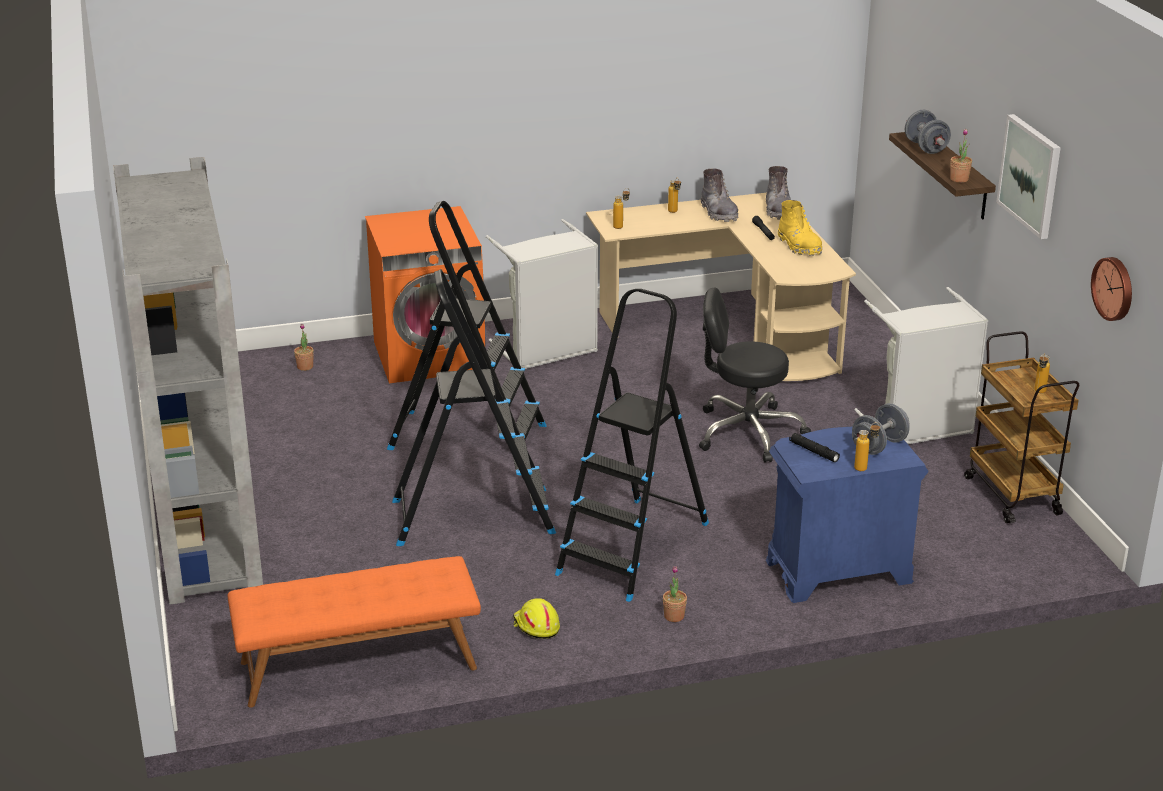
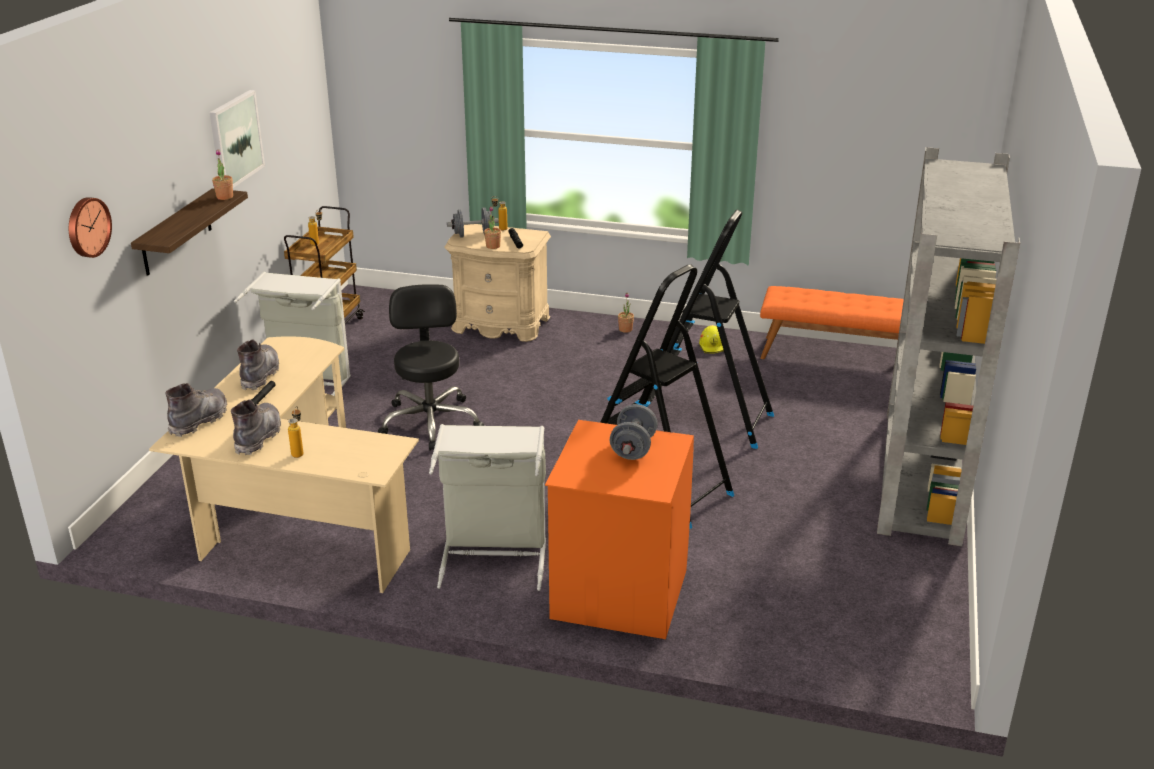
camera: 150 degrees left, 0 degrees up
(305, 367) = (765, 626): potted plant -> potted plant (493, 246)
(621, 226) = (378, 450): bottle -> none
(633, 549) = (609, 368): black step ladder -> none
(743, 432) = (430, 420): black office chair -> black office chair turned 135 degrees counterclockwise
(799, 246) = (260, 375): yellow boot -> grey boot
(834, 568) = (500, 326): blue nightstand -> beige nightstand
(925, 147) = (177, 226): grey dumbbell -> grey dumbbell (633, 449)
(1114, 288) = (304, 132): wall clock -> wall clock (87, 227)

